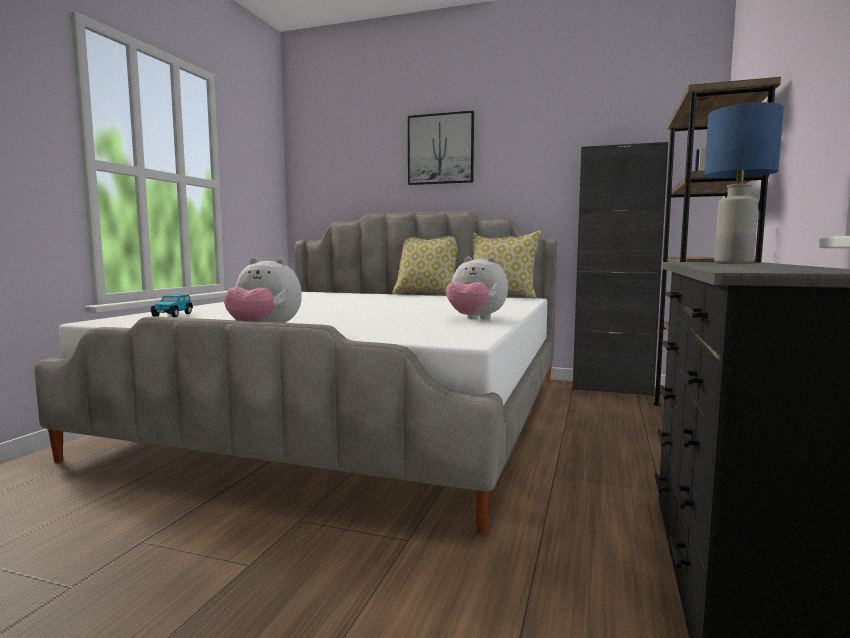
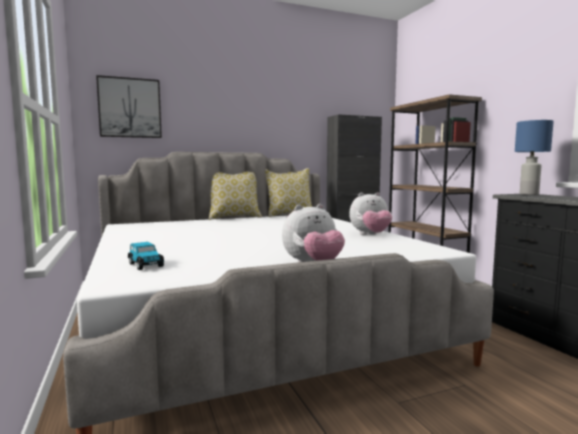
camera: 40 degrees left, 0 degrees up
(441, 149) = (230, 103): picture -> picture (130, 108)

